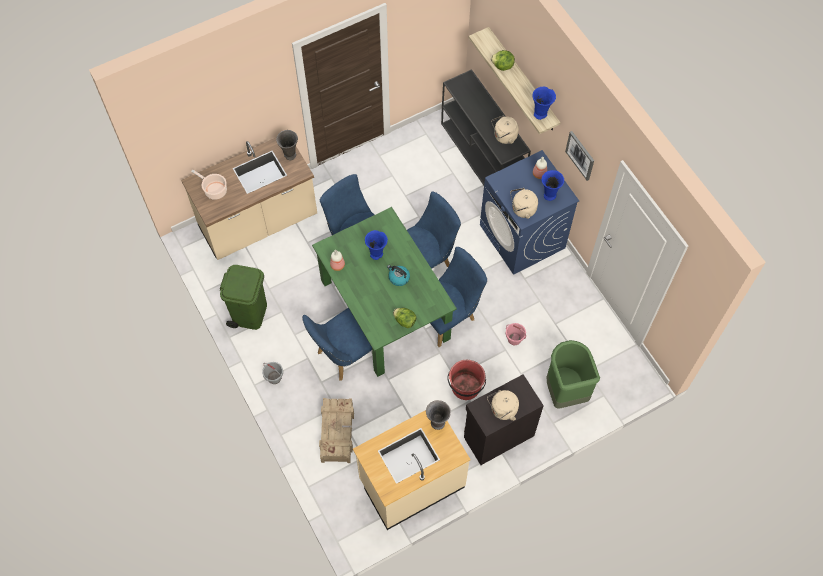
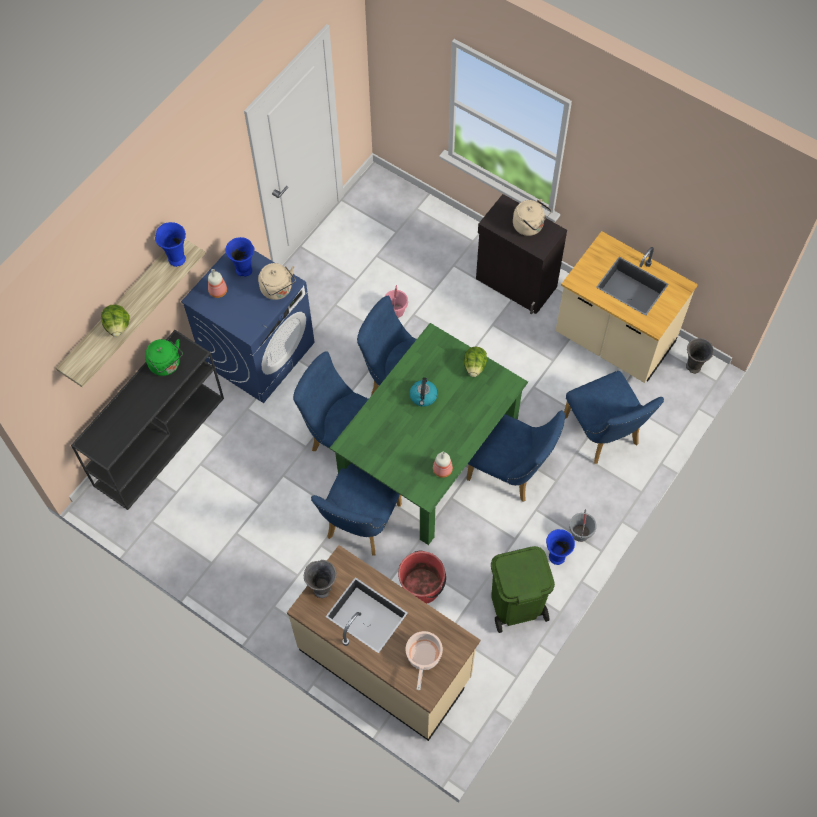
camera: 115 degrees left, 0 degrees up
(337, 432) = (604, 435): crate -> blue chair
(377, 254) = (404, 433): blue vase -> blue vase (556, 556)
(437, 423) = (582, 274): grey vase -> grey vase (693, 367)
(465, 387) = (479, 334): red bucket -> red bucket (422, 586)
(504, 137) = (166, 365): beige kettle -> green kettle
(564, 391) = (431, 243): green trash can -> none
(580, 155) = (212, 207): picture -> none

